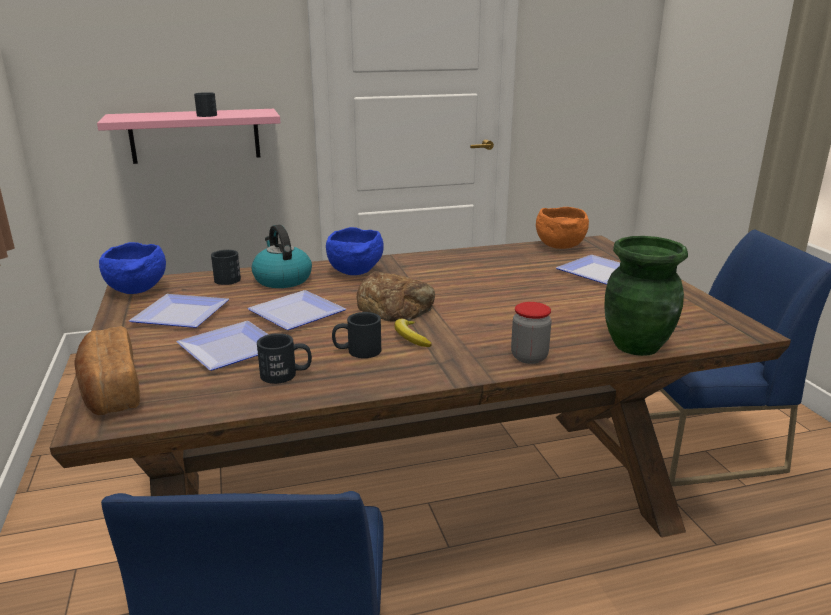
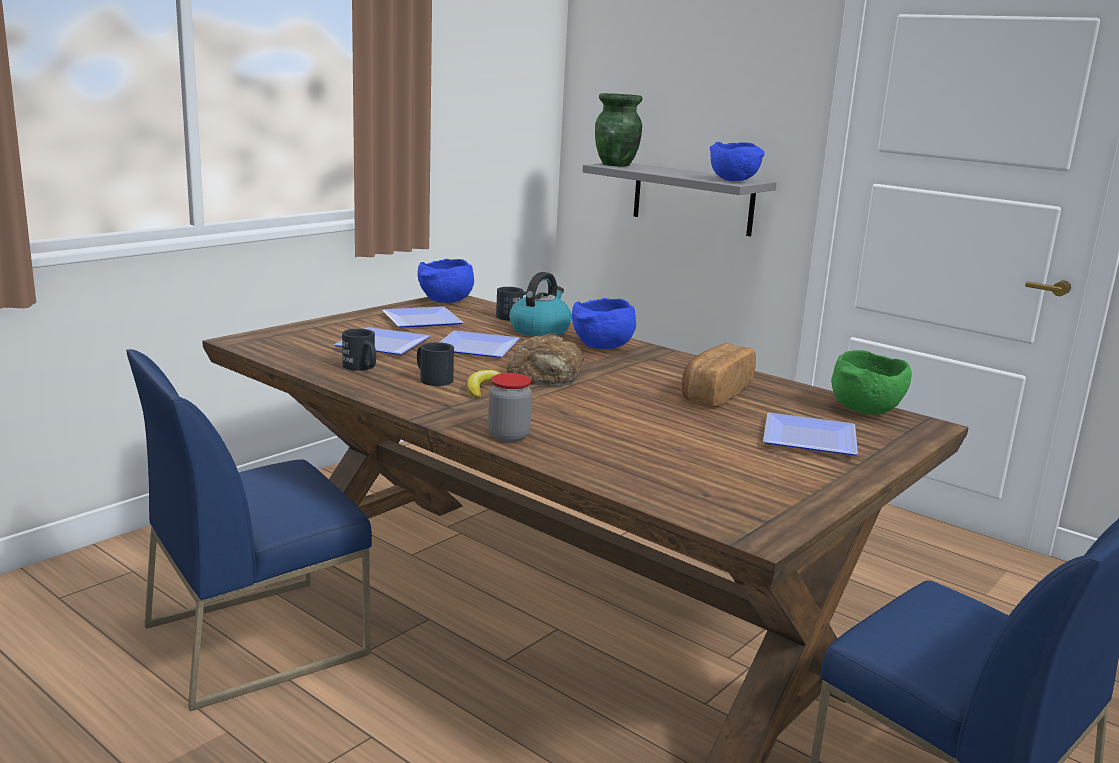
camera: 55 degrees right, 5 degrees down
(110, 390) = (283, 334): bread -> bread (714, 393)
(195, 136) = (692, 198): pink shelf -> grey shelf
(206, 115) = (685, 174): black mug -> none
(256, 112) = (734, 181): none -> blue bowl
(559, 246) = (866, 410): orange bowl -> green bowl
(637, 345) = (611, 478): green vase -> green vase (616, 164)

